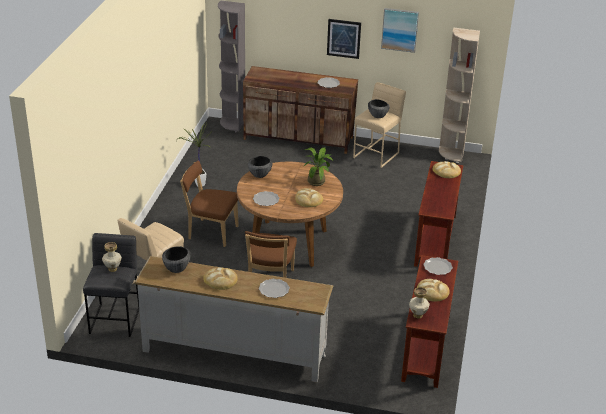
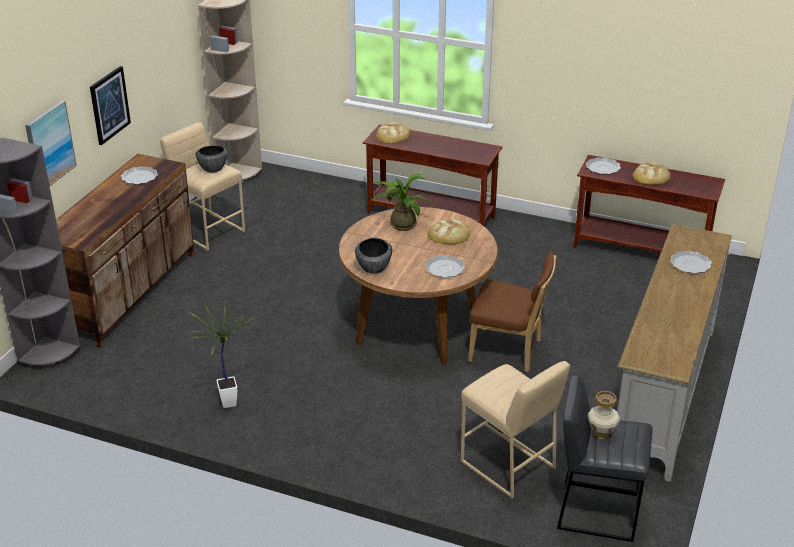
camera: 80 degrees left, 0 degrees up
(176, 269) = (652, 340): bowl -> none
(210, 232) = (373, 399): brown chair -> none
(220, 280) = (675, 304): bread -> none
(400, 29) = (154, 47): picture -> picture (49, 145)
(417, 315) = (696, 190): vase -> none

